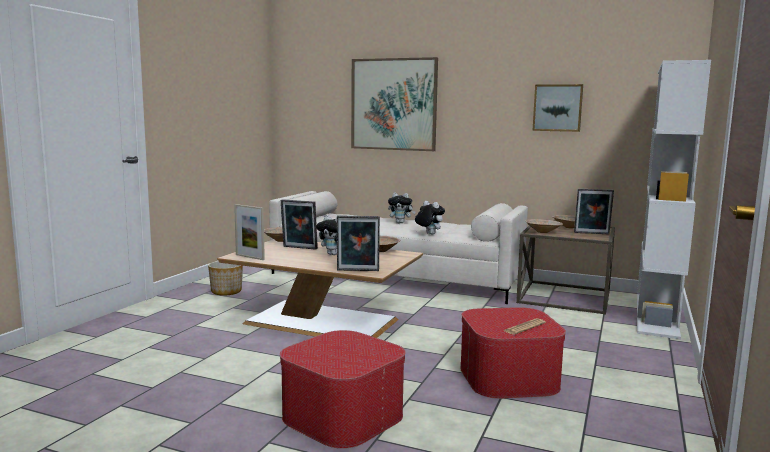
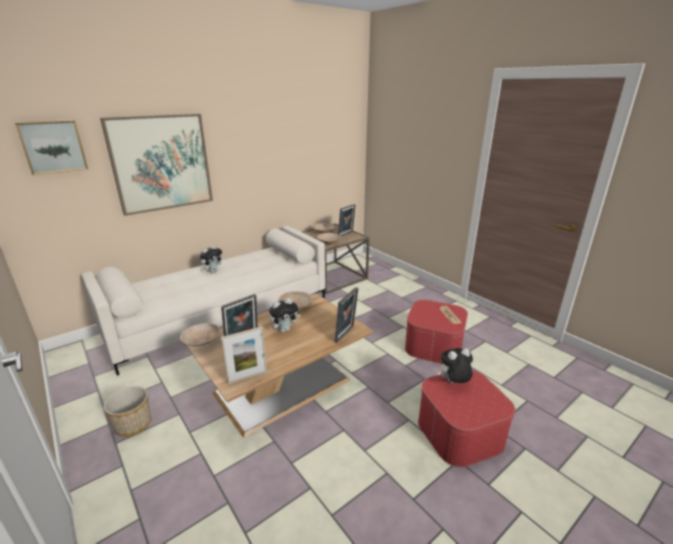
camera: 60 degrees left, 15 degrees up
(428, 234) = (265, 273): plush toy -> plush toy (453, 383)
(557, 108) = (296, 150): picture -> picture (53, 147)
(657, 315) = (380, 267): white bookcase -> none

